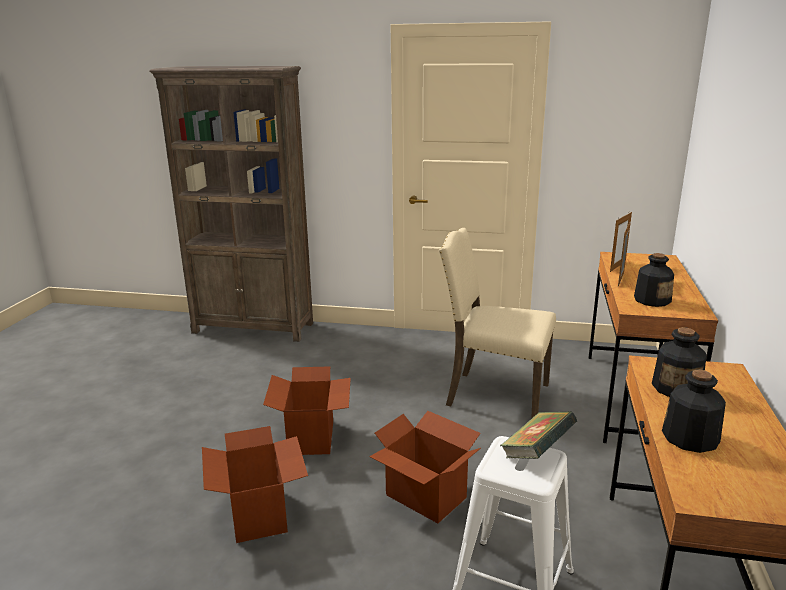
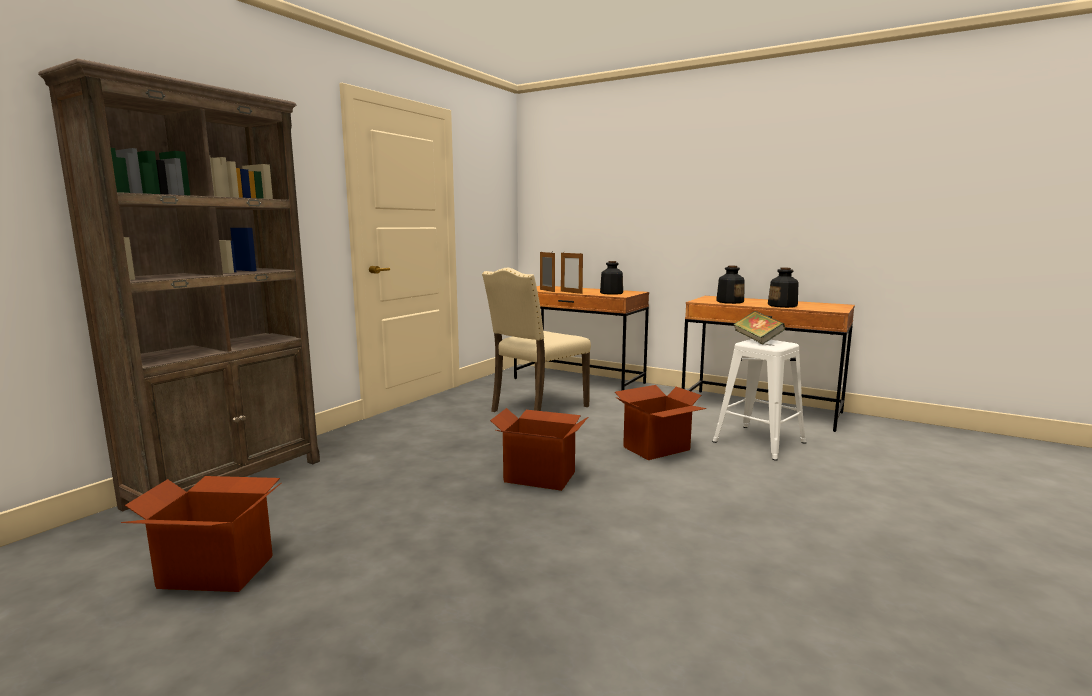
camera: 70 degrees left, 10 degrees down
(259, 514) = (652, 511): cardboard box -> cardboard box (217, 571)

